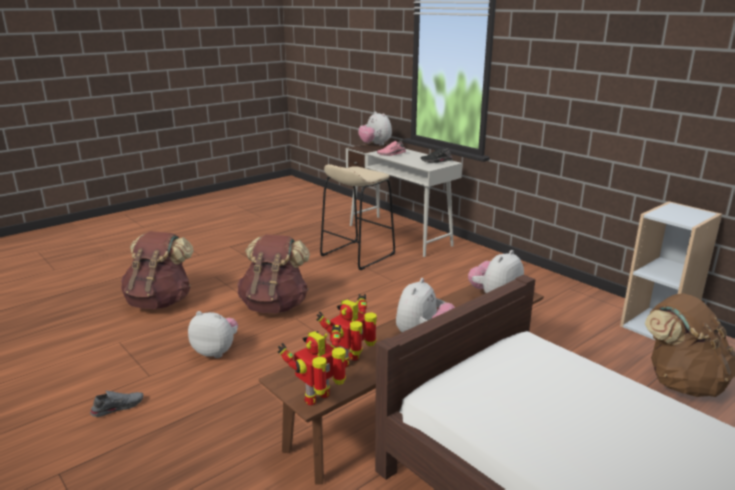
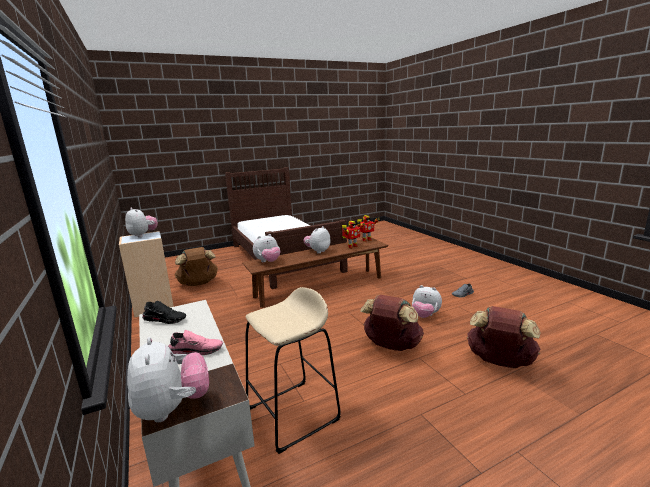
camera: 165 degrees left, 5 degrees down
(690, 217) = (143, 235): none -> plush toy

